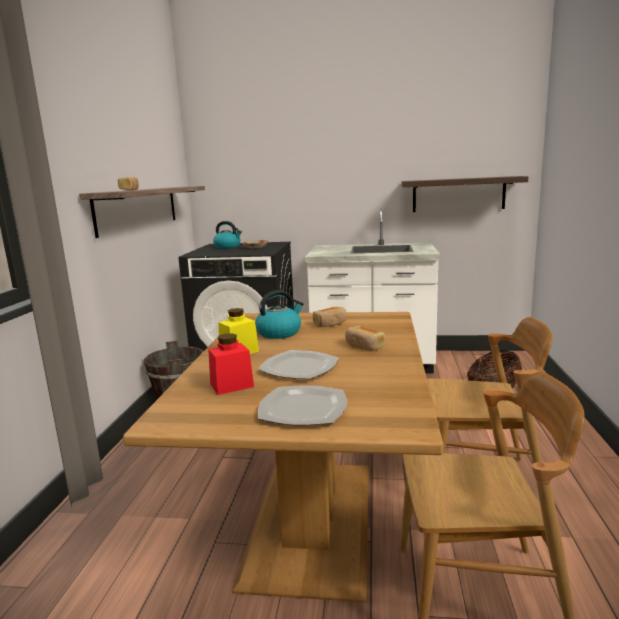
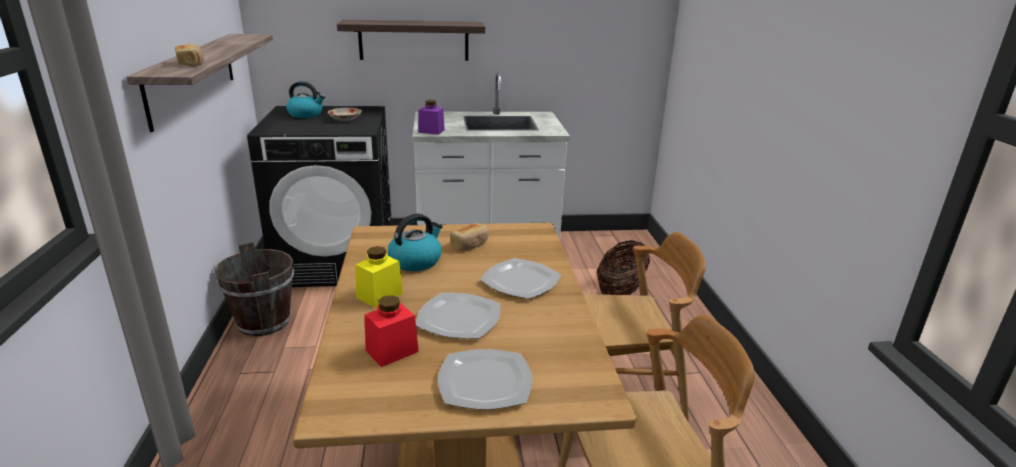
camera: 15 degrees left, 10 degrees up
(321, 254) = (431, 131): none -> purple jar
(364, 346) = (520, 281): bread -> plate
(458, 194) = (585, 57): shelf -> shelf (414, 40)

